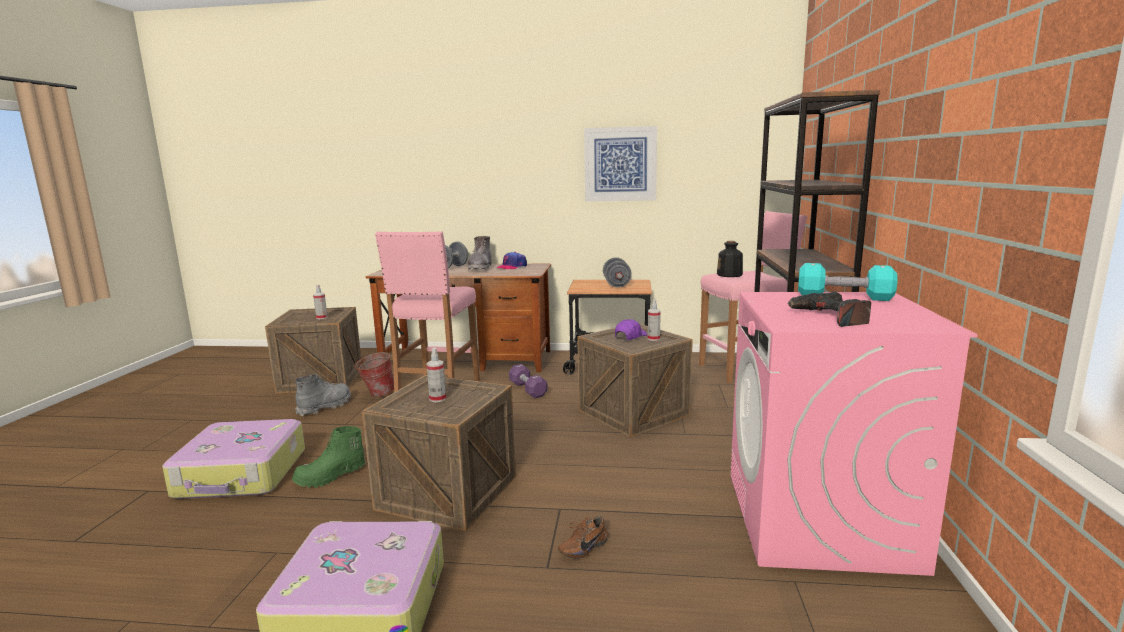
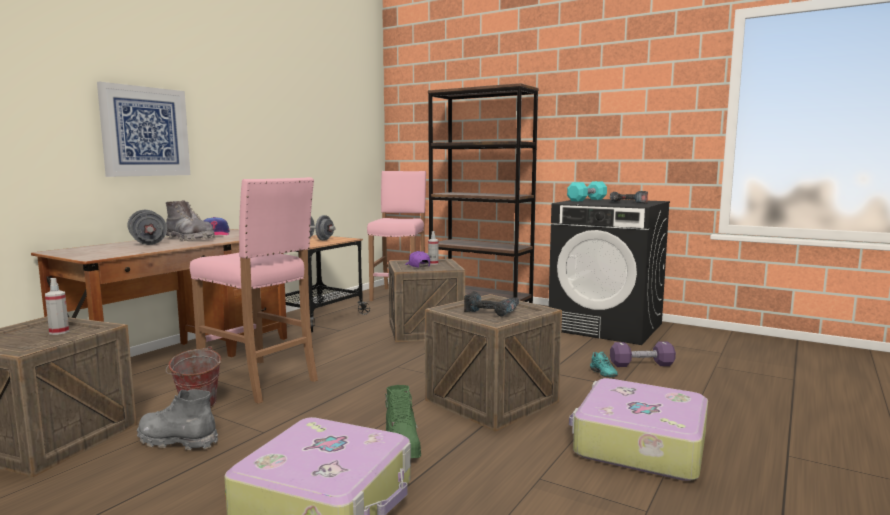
camera: 65 degrees left, 5 degrees down
(325, 406) = (177, 441): grey boot -> grey boot turned 45 degrees counterclockwise
(438, 399) = (491, 311): spray bottle -> power drill
(528, 390) = (320, 349): purple dumbbell -> purple dumbbell (641, 365)
(582, 547) = (602, 374): brown shoe -> turquoise shoe
(620, 164) = (284, 126): picture -> picture (145, 131)
(729, 275) = (388, 220): bottle -> none
(819, 520) = (606, 327): pink washing machine -> black washing machine

